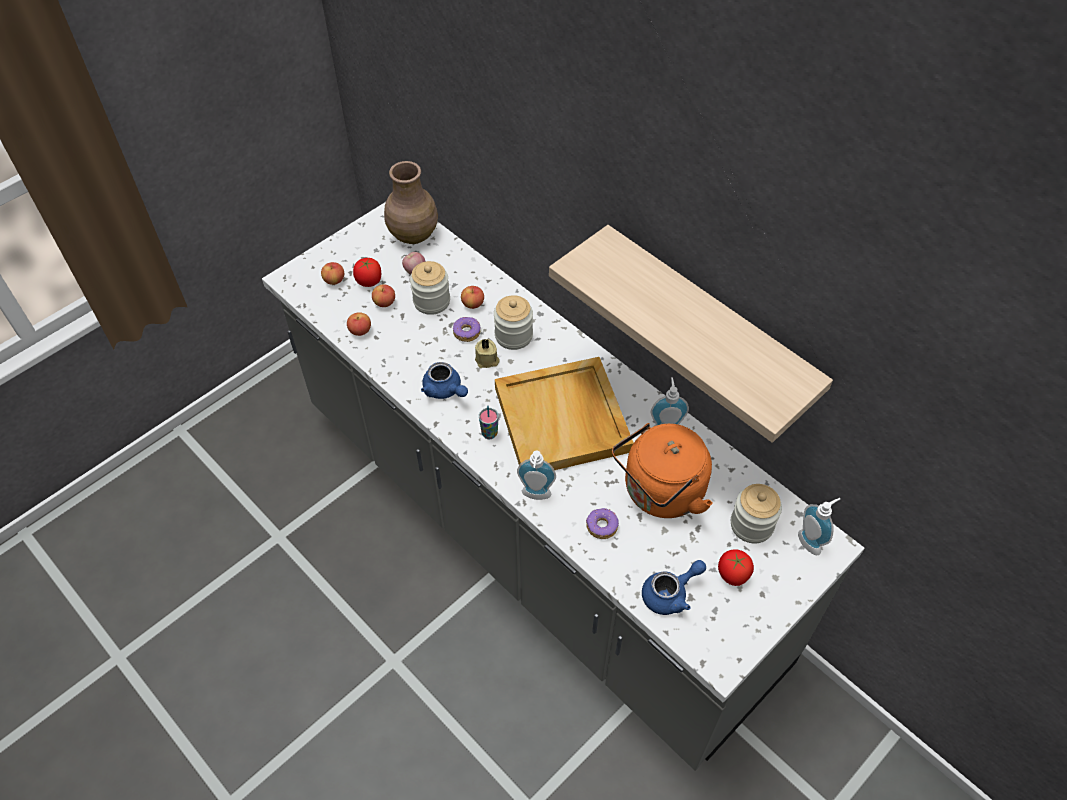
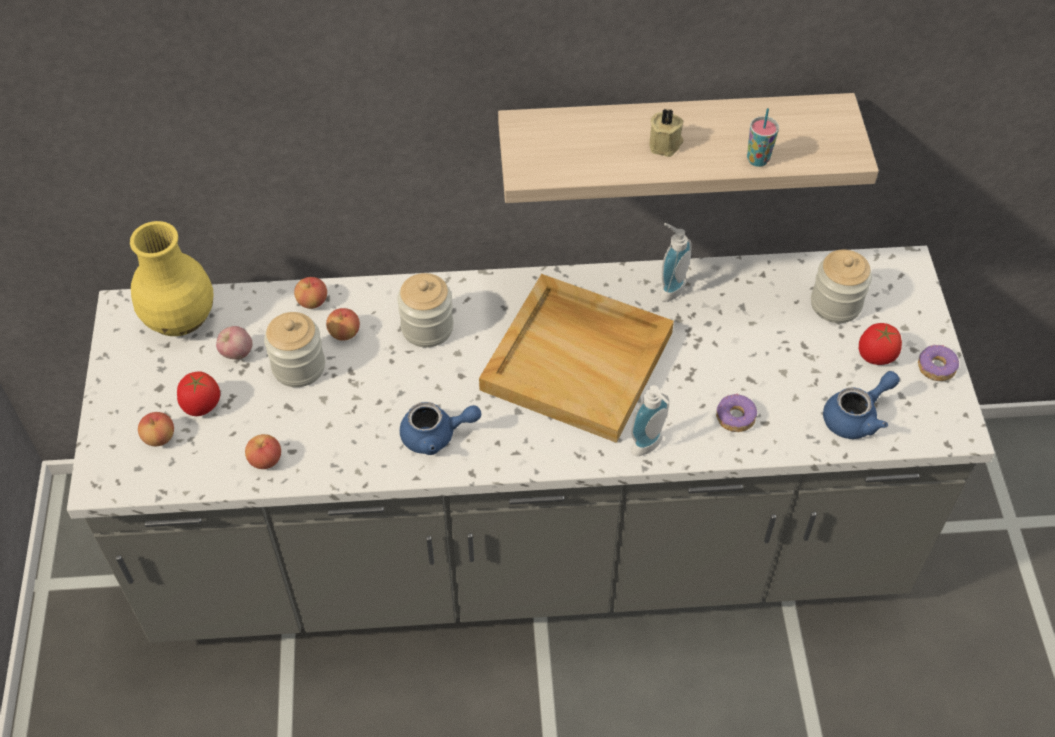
camera: 50 degrees left, 0 degrees up
(384, 302) = (250, 411): apple -> apple (312, 302)
(414, 234) = (180, 318): brown vase -> yellow vase
(466, 332) = (377, 365): donut -> donut (936, 367)
(487, 360) = (436, 372): beige candle -> beige candle (666, 144)
(489, 434) = (533, 434): cup -> cup (758, 160)
(660, 493) = (740, 346): orange kettle -> none
(670, 594) = (857, 417): blue teapot -> blue teapot turned 45 degrees clockwise
(812, 541) = (890, 275): soap dispenser -> none

